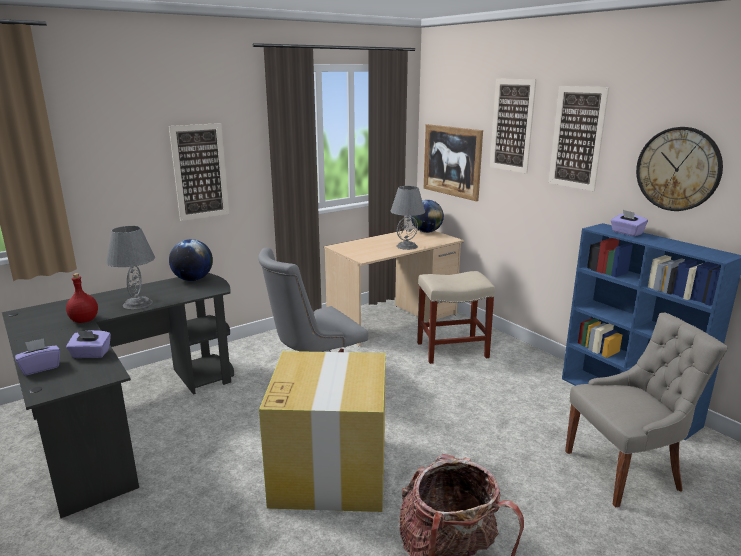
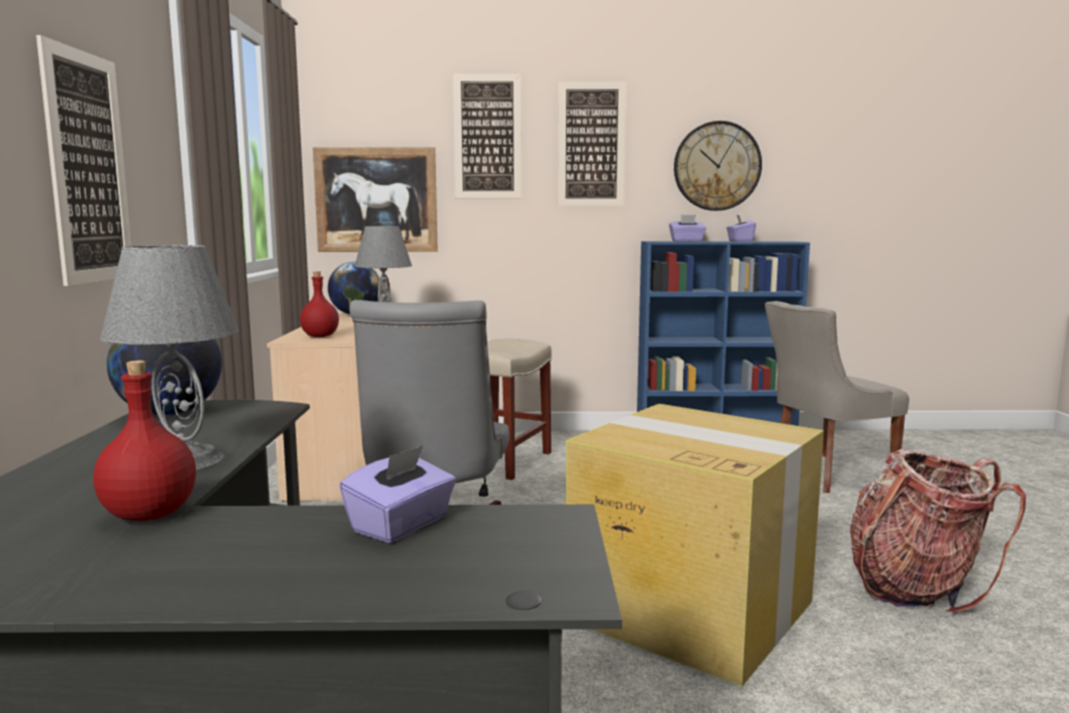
camera: 55 degrees left, 10 degrees down
(40, 368) = (382, 585): purple tissue box -> purple tissue box (740, 241)
(353, 247) = (319, 336): none -> red bottle
(625, 471) = (825, 474): grey chair -> grey chair turned 135 degrees counterclockwise

